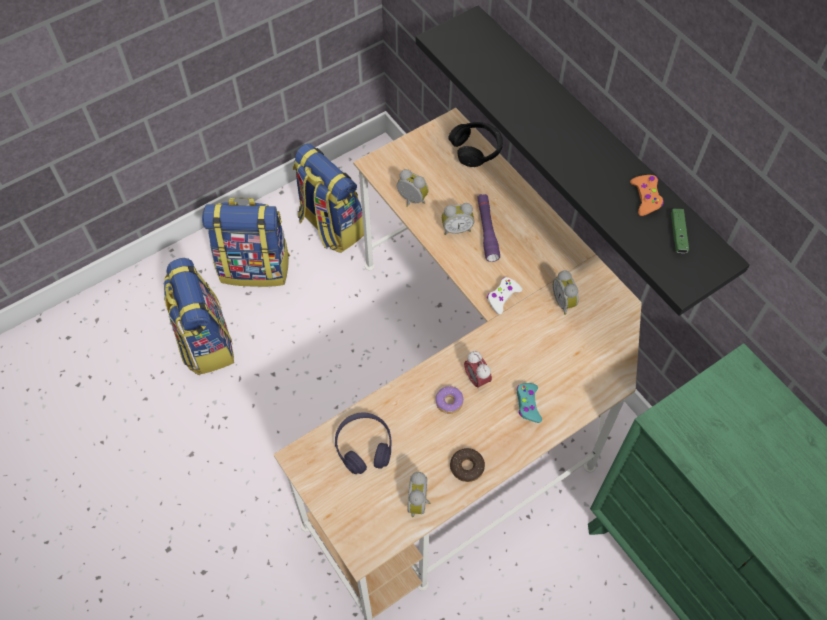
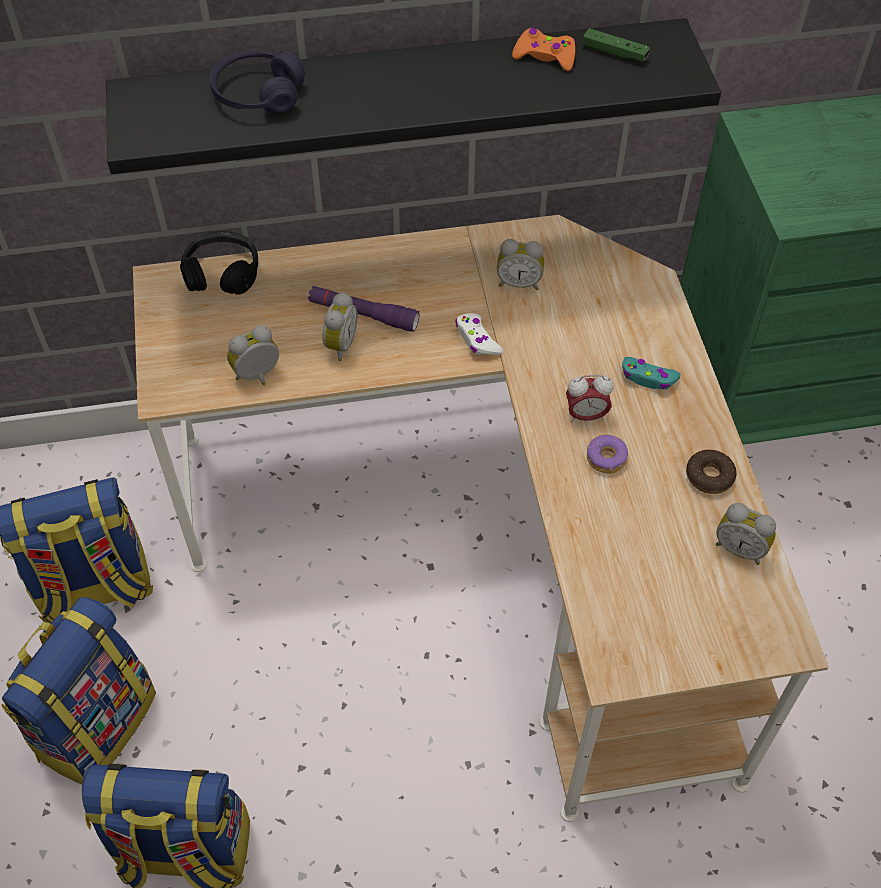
camera: 65 degrees left, 5 degrees down
(364, 447) = (630, 582): purple headphones -> purple headphones (258, 95)

